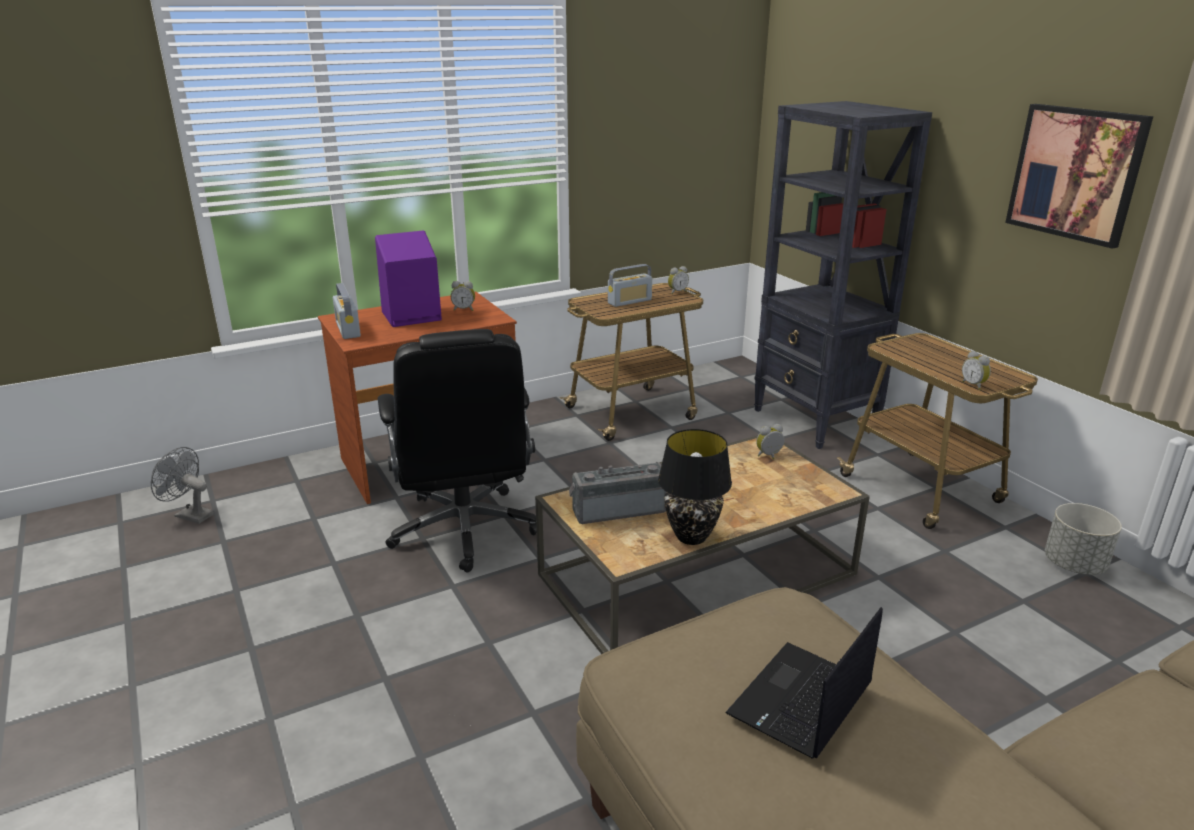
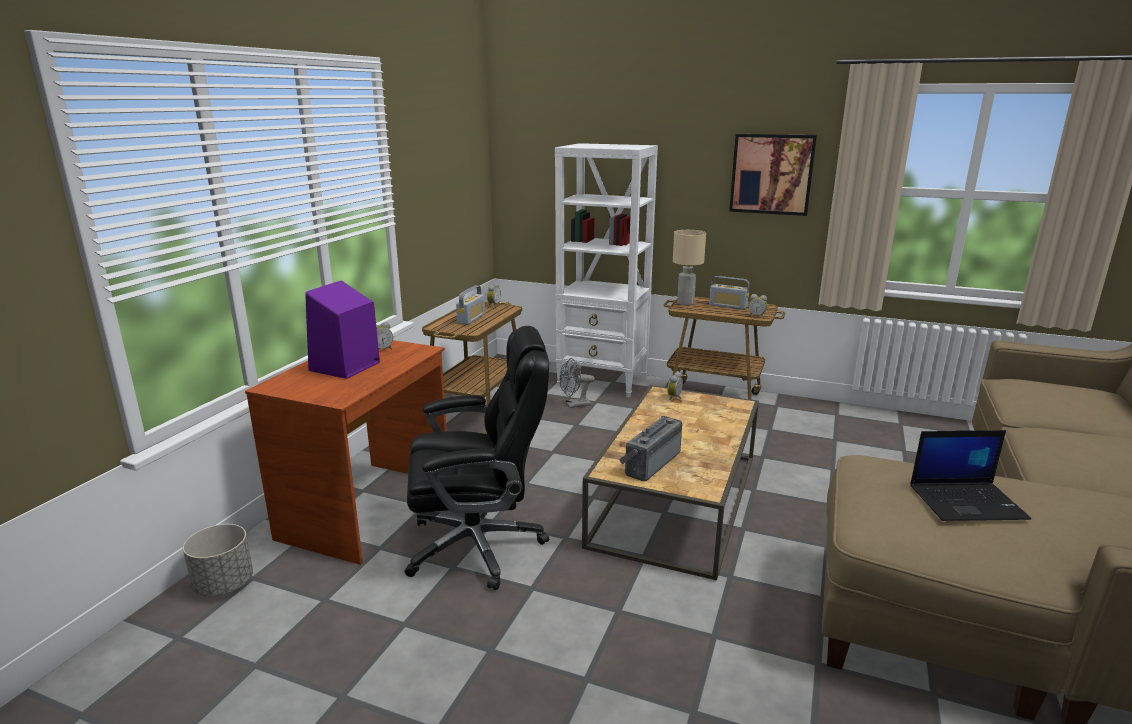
camera: 40 degrees left, 5 degrees down
(189, 515) = (170, 663): grey fan -> grey fan (574, 405)
(348, 330) = (306, 392): radio -> radio (728, 306)
(465, 530) = (479, 545): black office chair -> black office chair turned 45 degrees counterclockwise
(690, 537) = (716, 460): black table lamp -> none
(801, 701) = (967, 502): laptop -> laptop turned 90 degrees counterclockwise
(815, 421) = (603, 381): black bookcase -> white bookcase
(906, 343) = (686, 303): none -> beige table lamp
(1074, 564) = (827, 412): grey planter -> grey planter (224, 584)

